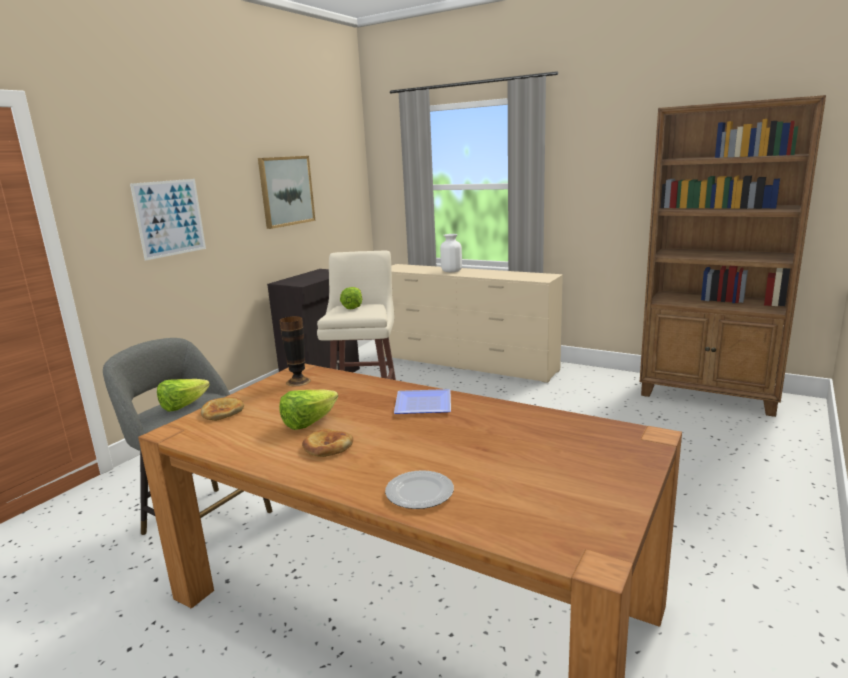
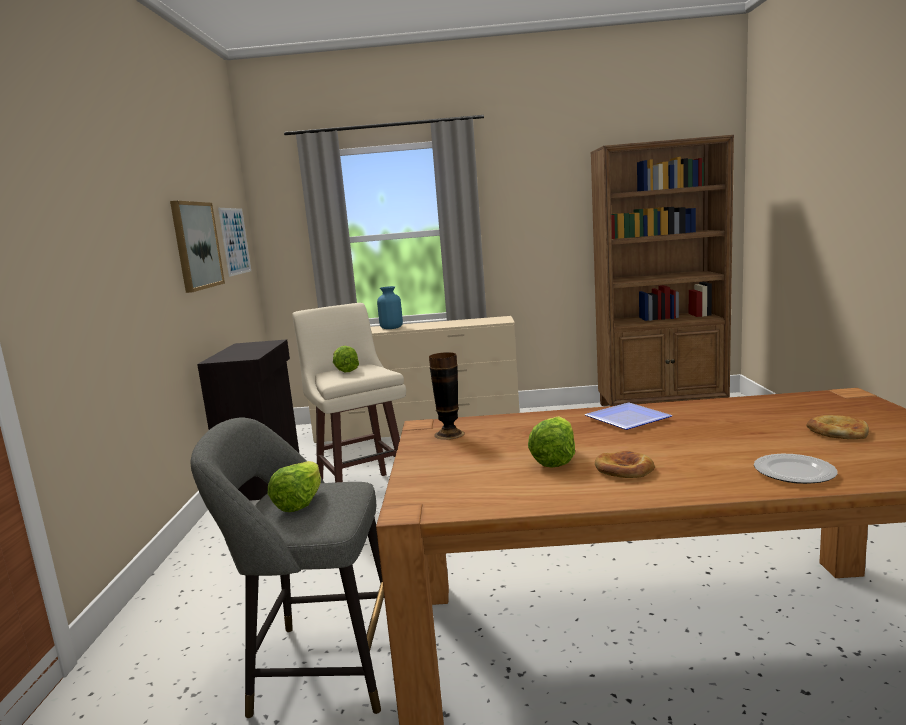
camera: 30 degrees left, 5 degrees down
(170, 218) = (102, 274): picture -> picture (235, 241)
(223, 411) = (428, 477): bread -> bread (837, 431)
(451, 271) = (391, 328): white vase -> blue vase

